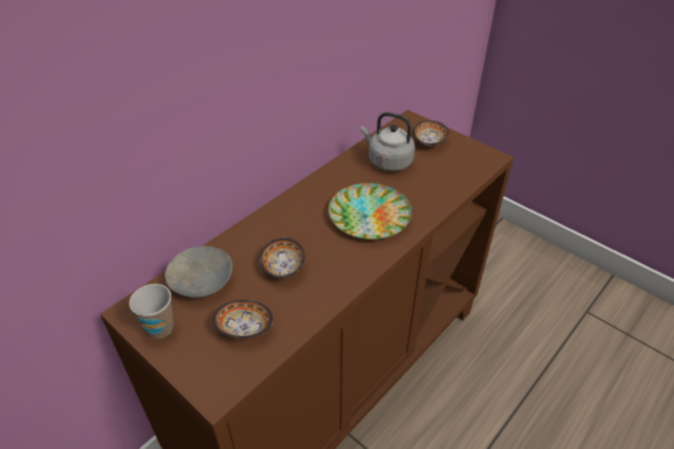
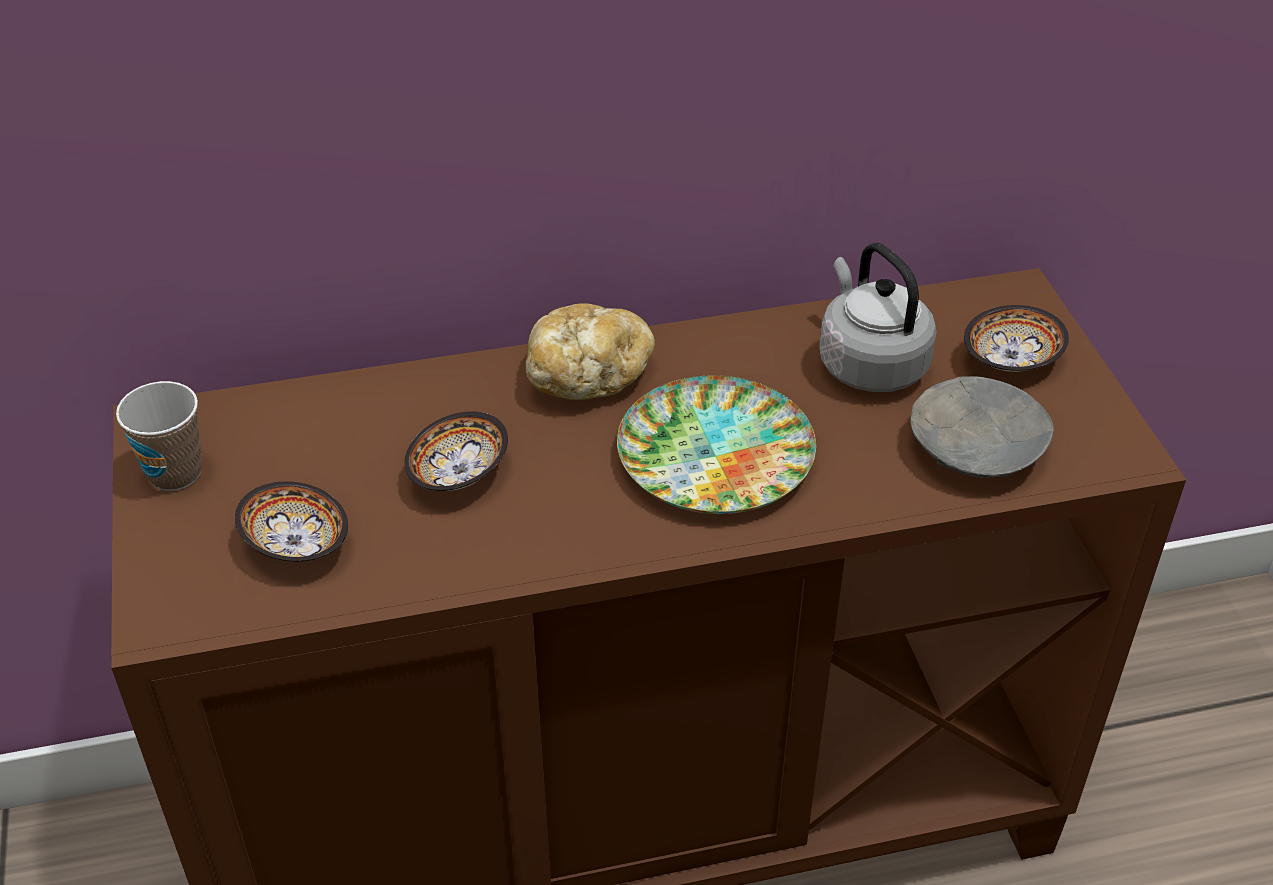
camera: 35 degrees right, 0 degrees up
(200, 281) = (303, 428): grey bowl -> grey bowl (974, 448)
(295, 208) = (588, 375): none -> bread

